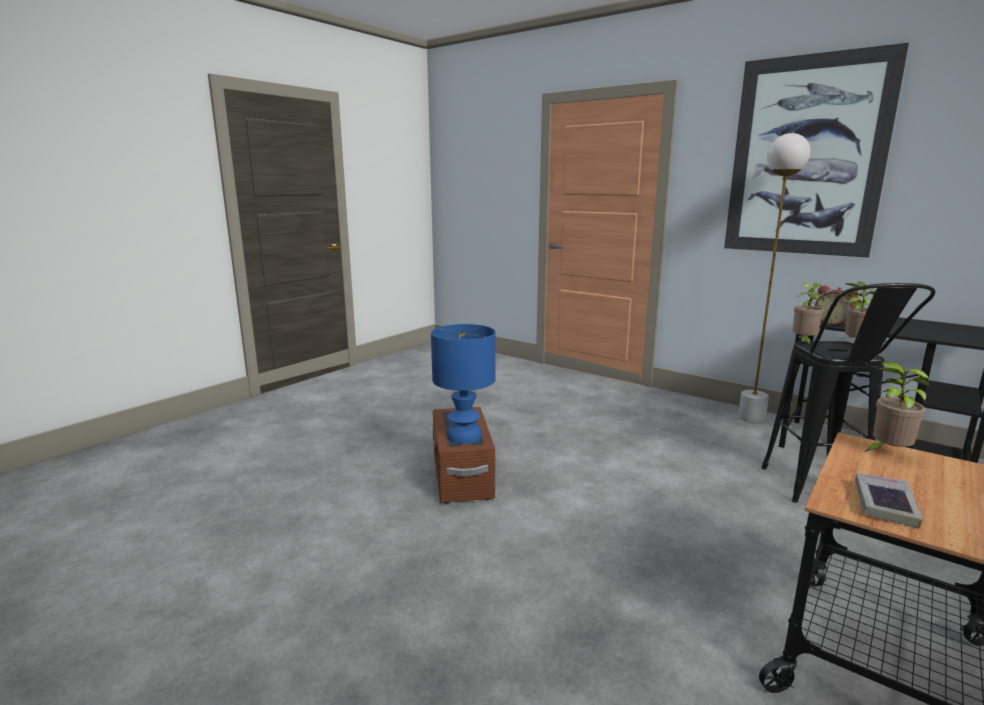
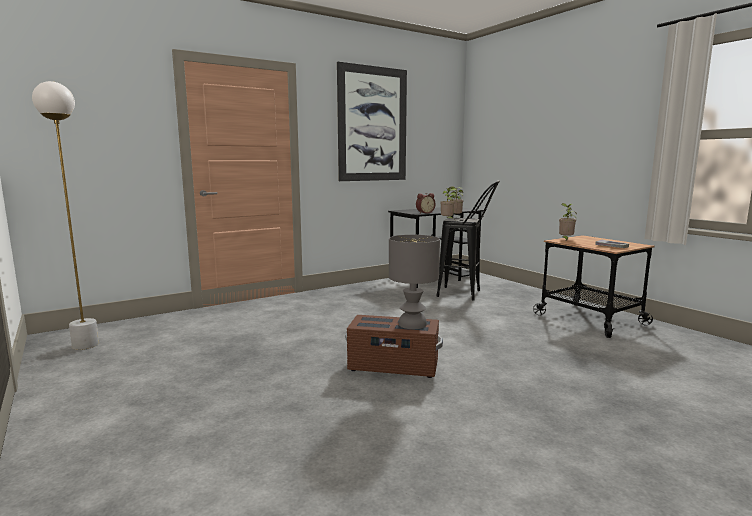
camera: 70 degrees left, 5 degrees down
(465, 436) = (412, 324): blue table lamp -> grey table lamp
(751, 418) = (377, 284): white floor lamp -> white floor lamp (86, 345)

